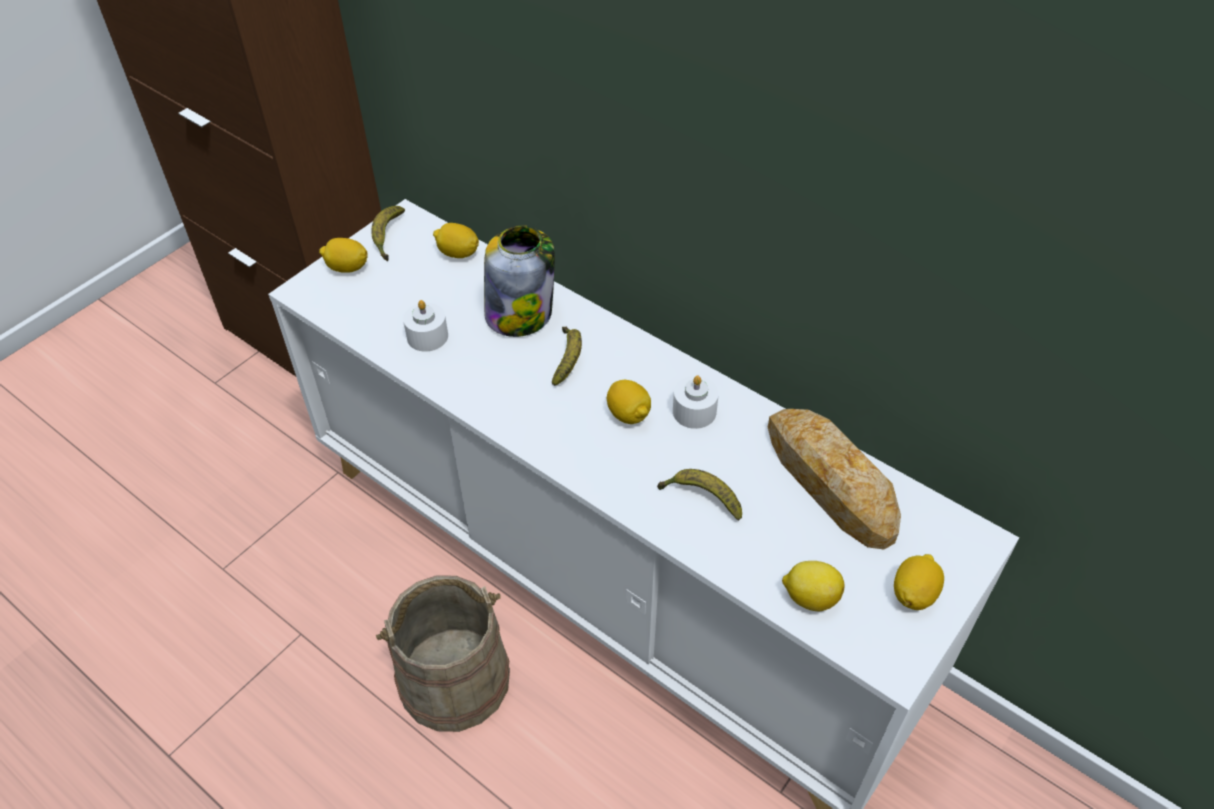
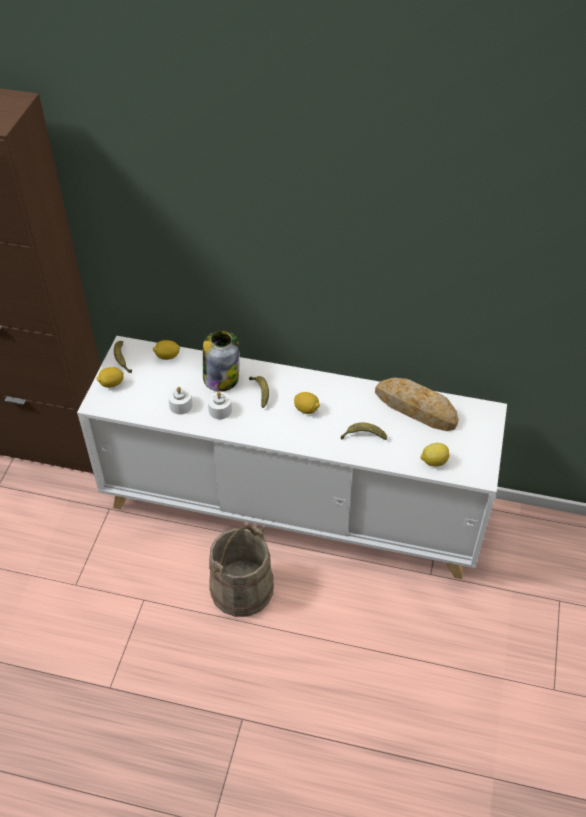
camera: 25 degrees left, 0 degrees up
(694, 411) = (337, 397): white candle -> white candle (220, 410)
(913, 594) = (475, 444): lemon -> none

